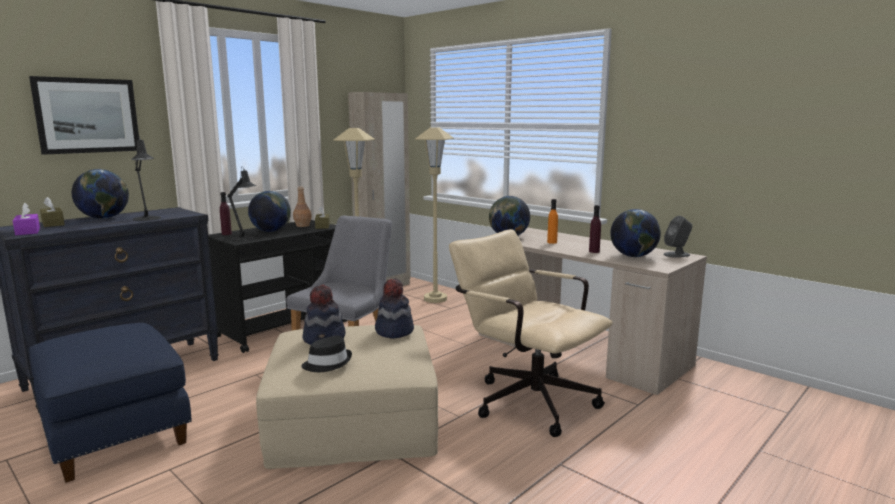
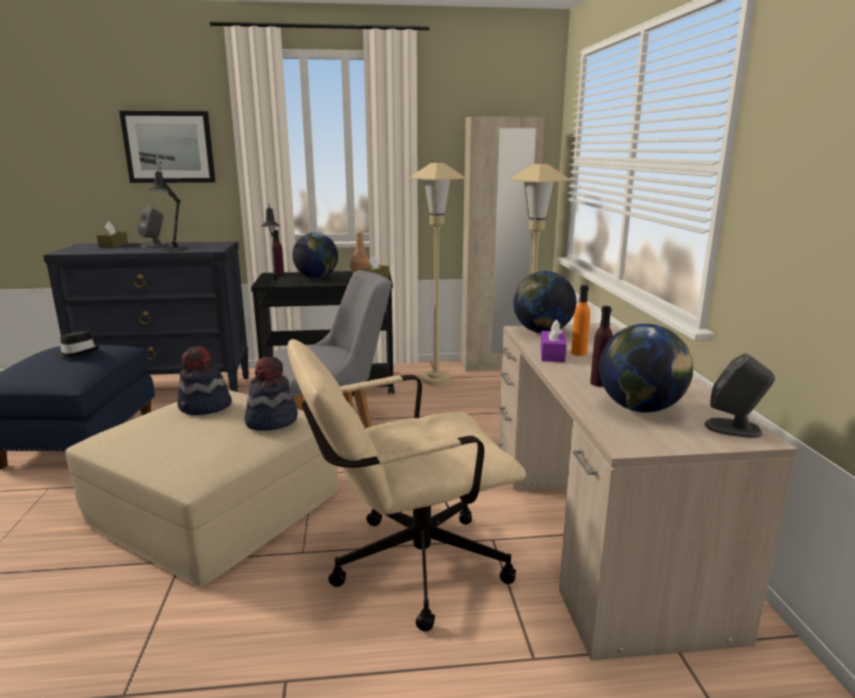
camera: 40 degrees right, 5 degrees up
(28, 231) = (77, 250): purple tissue box -> purple tissue box (552, 354)
(104, 218) = (154, 245): globe -> grey speaker
(327, 363) = (148, 435): black hat -> black hat (77, 352)
(526, 399) = (404, 567): beige office chair -> beige office chair turned 105 degrees counterclockwise

